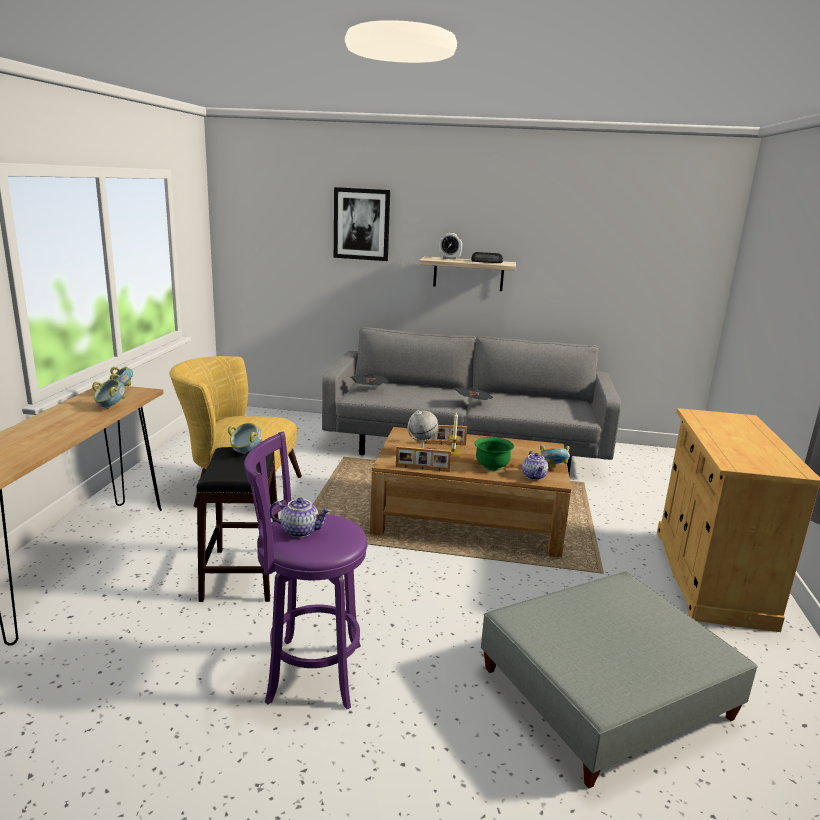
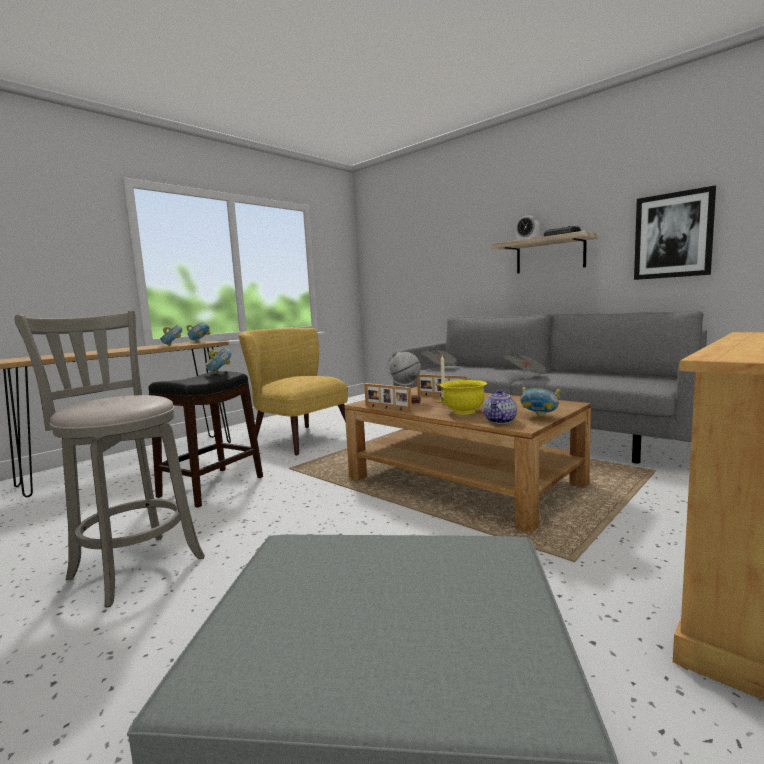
camera: 35 degrees right, 10 degrees down
(300, 531) = (106, 399): teapot -> none
(308, 672) = (134, 565): purple stool -> grey stool
(361, 224) = (455, 227): picture -> picture (673, 235)
(492, 467) = (463, 412): green bowl -> yellow bowl

